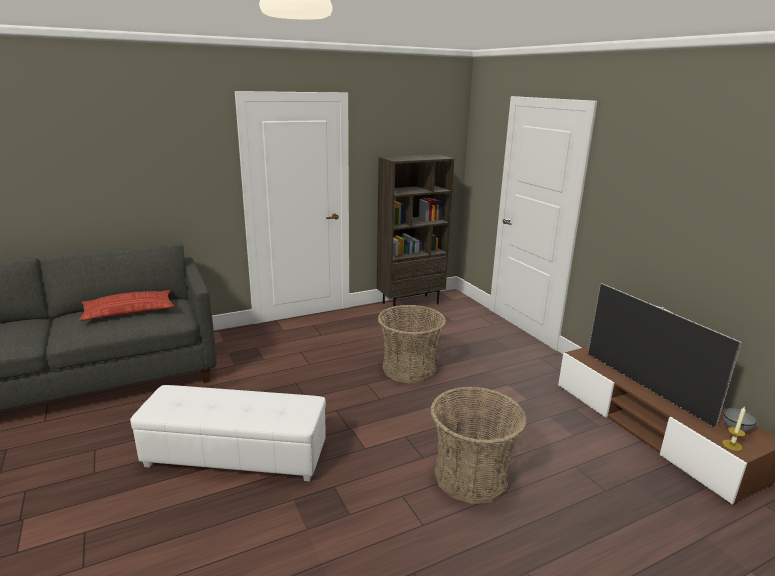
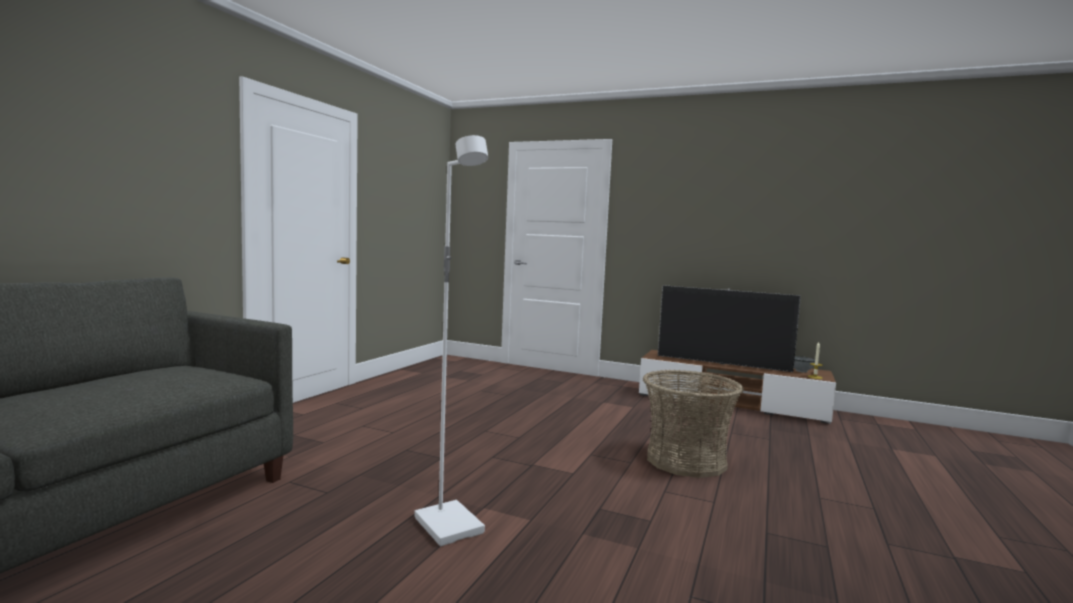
camera: 40 degrees left, 15 degrees down
(129, 311) = (127, 380): pillow -> none
(237, 455) = (450, 526): white ottoman -> white floor lamp
(409, 369) = (506, 411): basket -> none
(410, 303) = (419, 369): brown bookcase -> none

